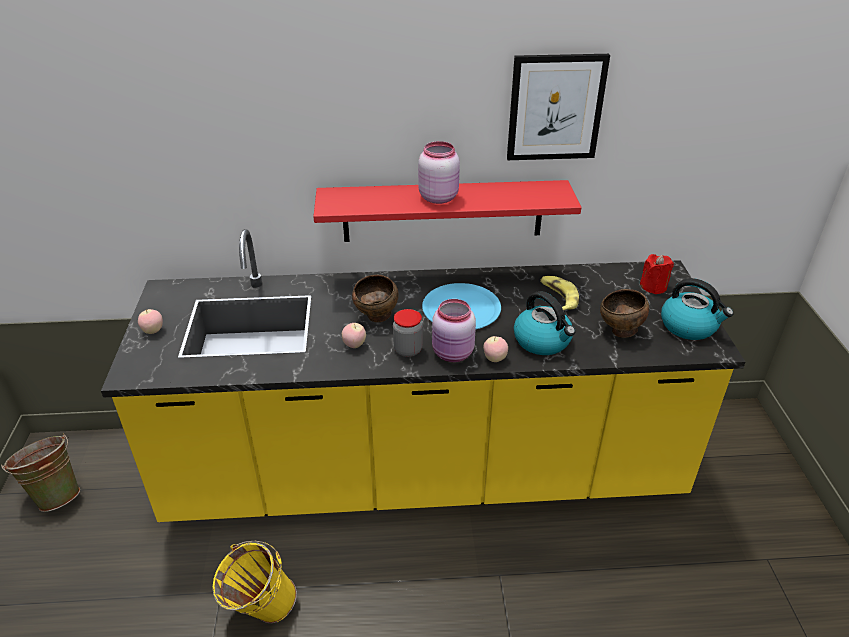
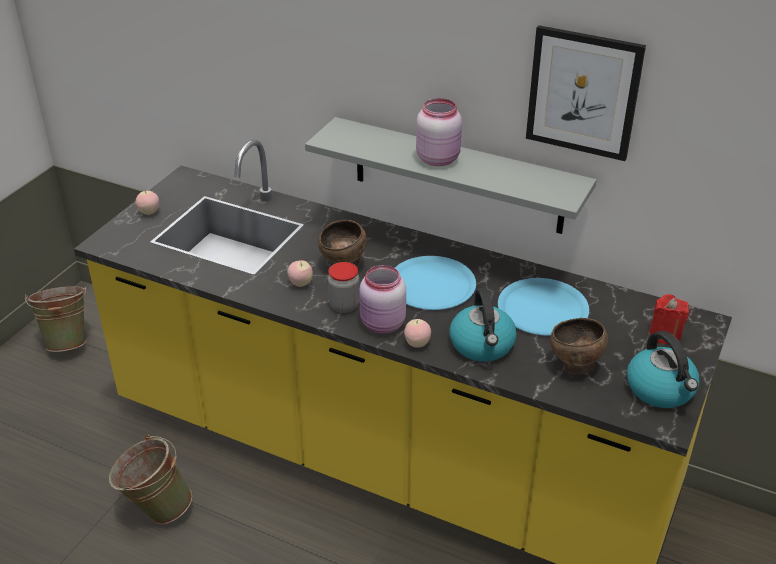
camera: 30 degrees right, 0 degrees up
(259, 611) = (155, 509): yellow bucket -> green bucket
(443, 211) = (457, 176): red shelf -> grey shelf
(557, 297) = (542, 308): banana -> blue plate

